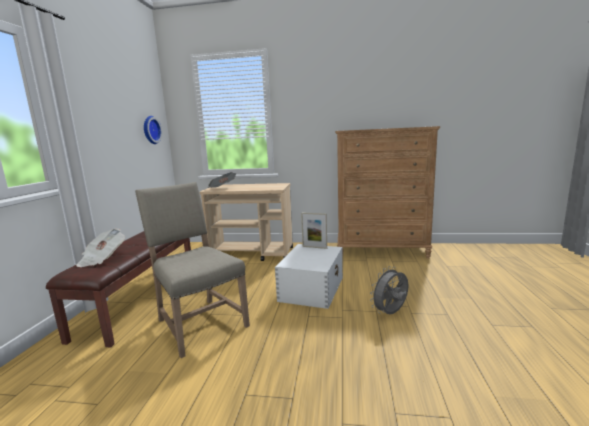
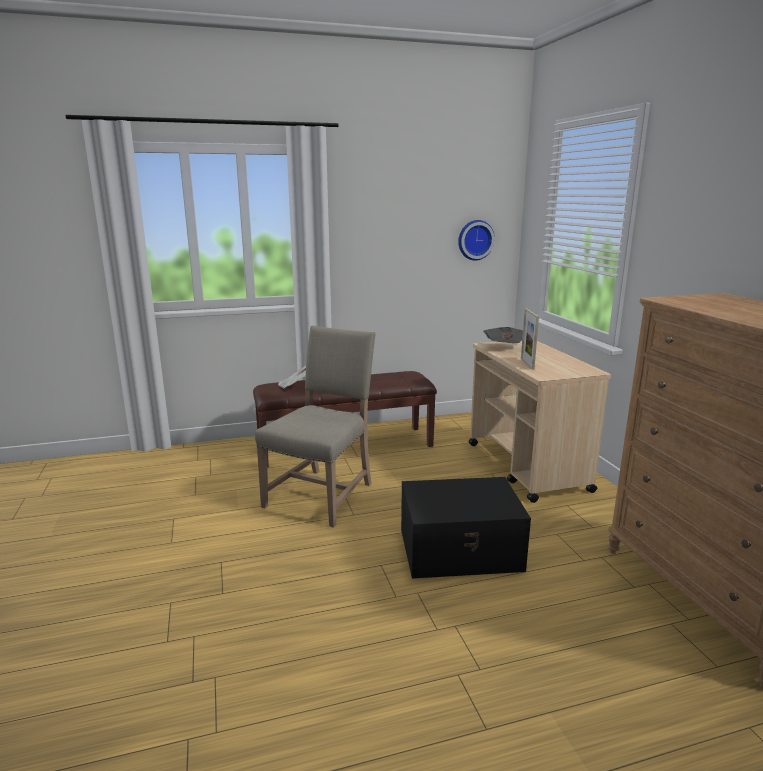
camera: 65 degrees right, 5 degrees up
(312, 288) = (461, 550): white storage box -> black storage box
(314, 247) = (502, 494): picture frame -> picture frame (527, 364)
(390, 313) = (439, 648): grey fan -> none

